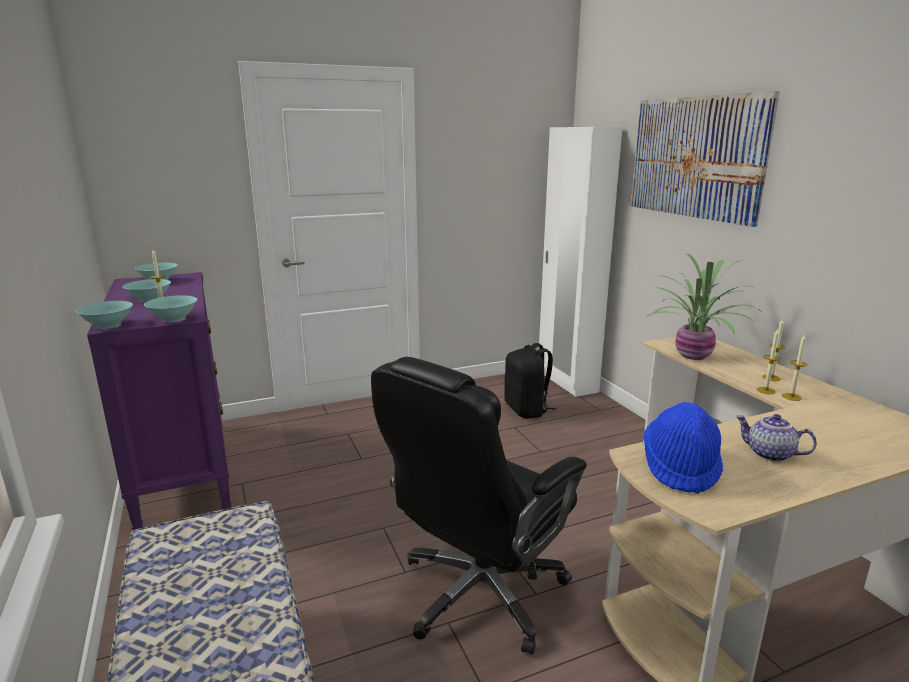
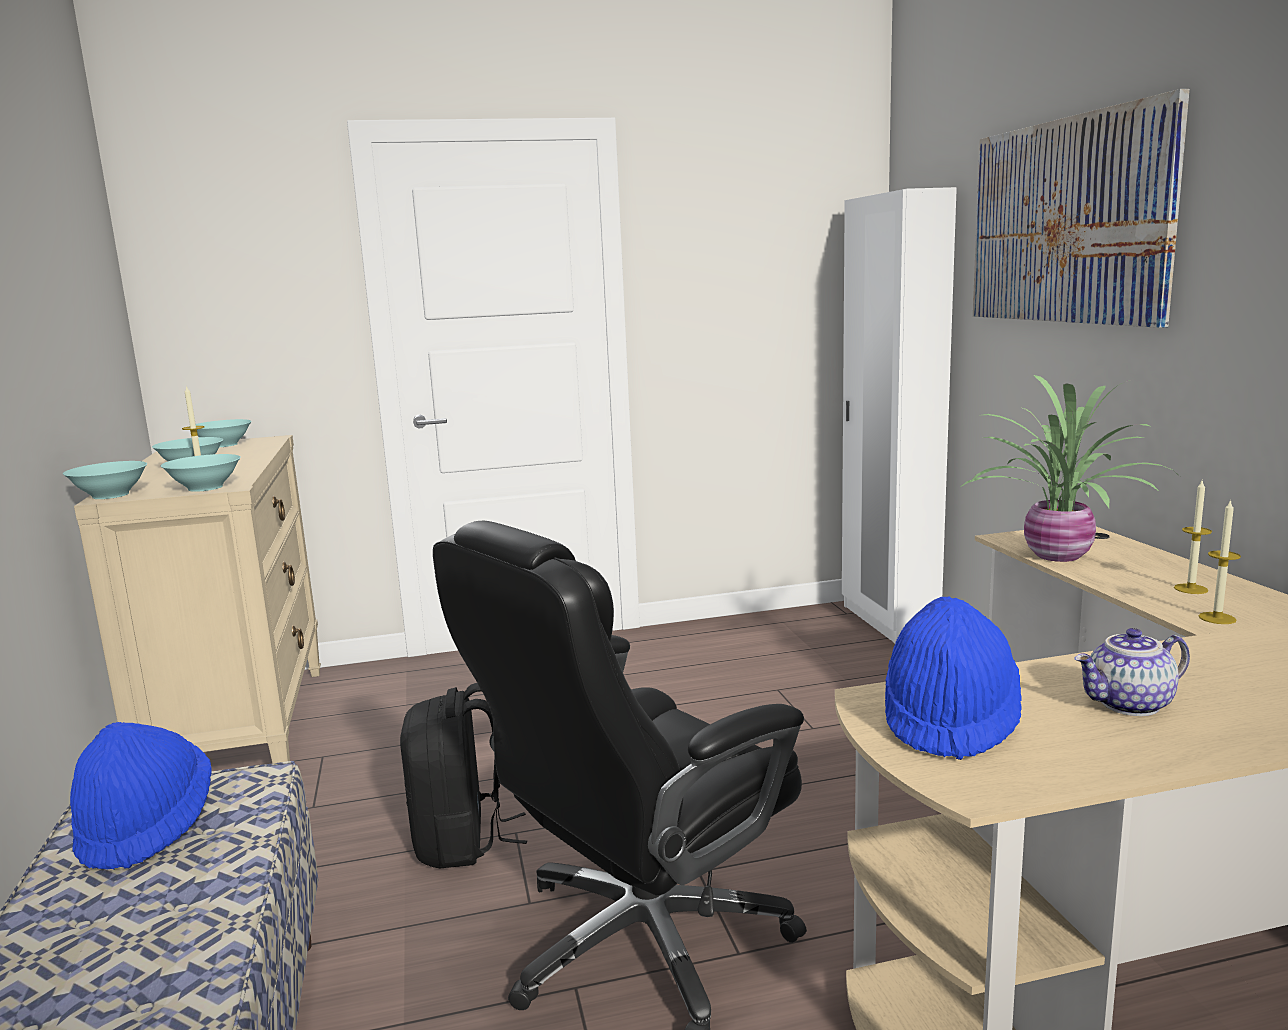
camera: 10 degrees right, 5 degrees down
(183, 470) = (244, 735): purple dresser -> beige dresser
(190, 553) = (146, 827): none -> blue hat
(527, 410) = (807, 663): black backpack -> black backpack (462, 841)
(766, 390) = (1171, 608): candle -> none
(769, 454) = (1130, 705): teapot -> teapot turned 60 degrees counterclockwise

